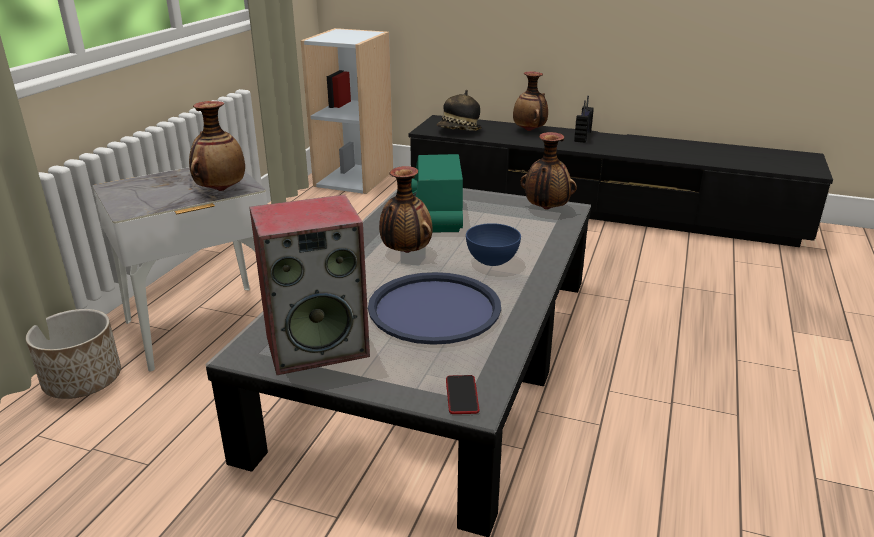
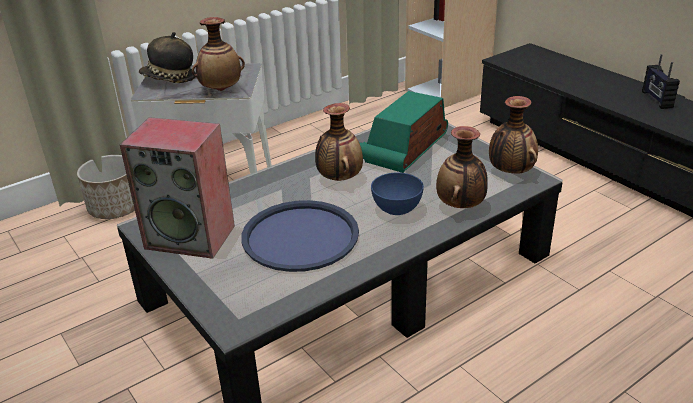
camera: 35 degrees right, 5 degrees up
(459, 131) = (532, 67): hat -> hat (169, 79)
(462, 395) = (235, 314): phone -> none
(529, 130) = (607, 80): vase -> vase (461, 206)
(582, 136) = (656, 99): radio -> radio turned 60 degrees counterclockwise

